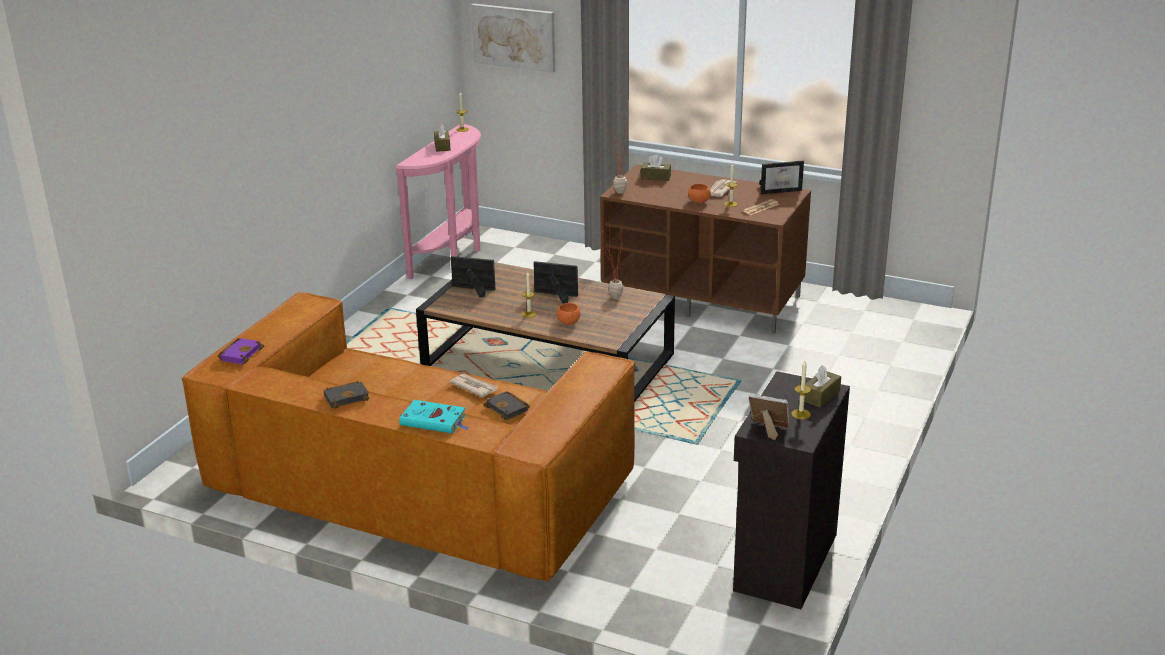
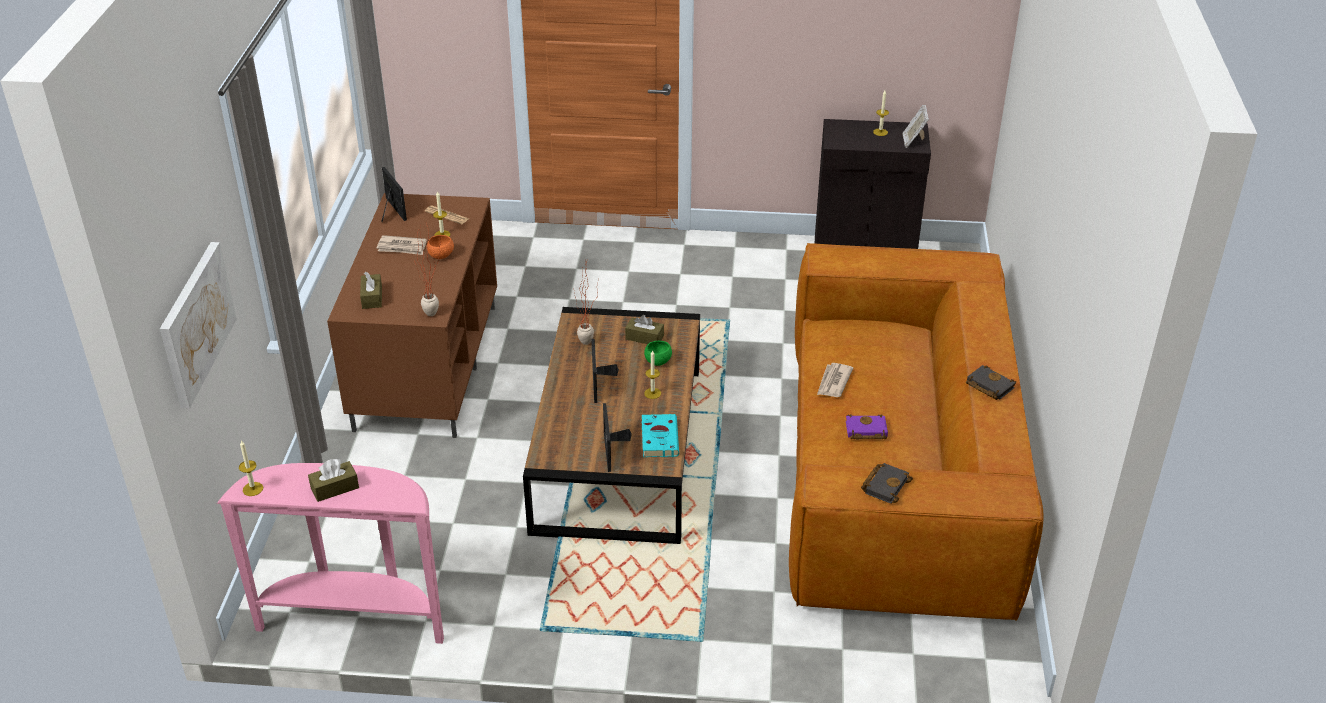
camera: 110 degrees left, 10 degrees up
(240, 354) = (969, 491): purple book -> purple book (865, 431)
(435, 421) = (984, 322): turquoise book -> turquoise book (659, 437)
(508, 409) = (857, 350): black book -> black book (885, 485)
(568, 322) = (658, 362): orange bowl -> green bowl
(821, 396) = (848, 127): brown tissue box -> brown tissue box (644, 337)

